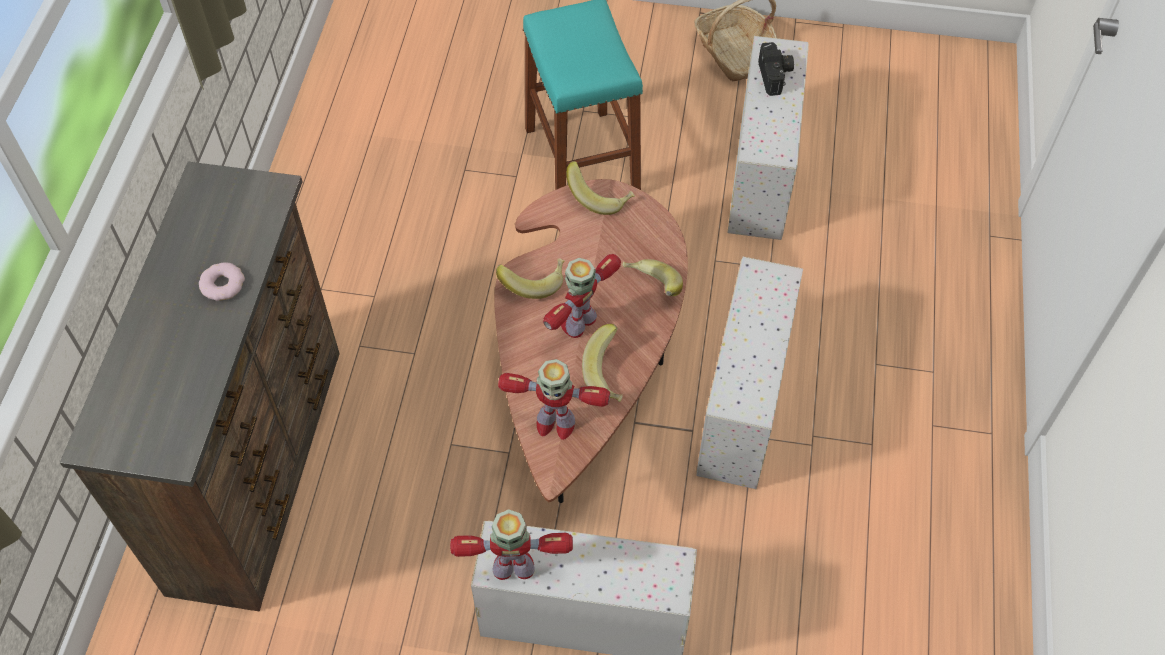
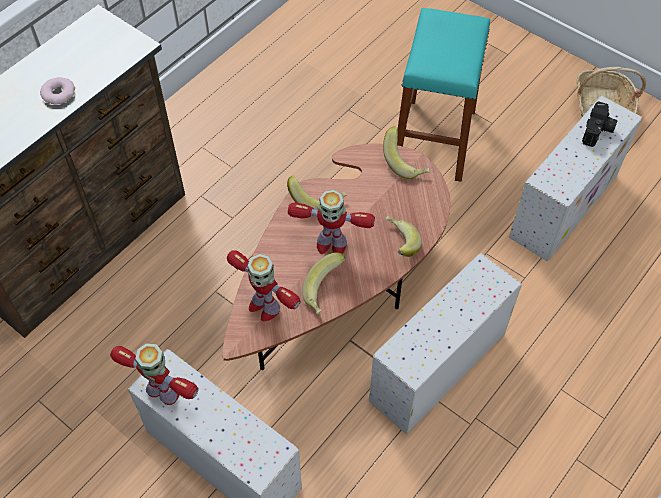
camera: 30 degrees right, 0 degrees up
(580, 322) = (330, 244): toy robot -> toy robot turned 150 degrees counterclockwise

